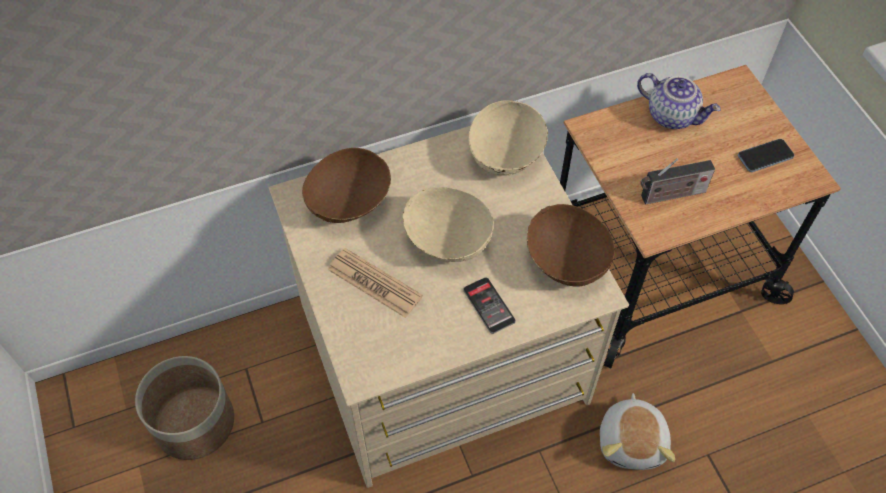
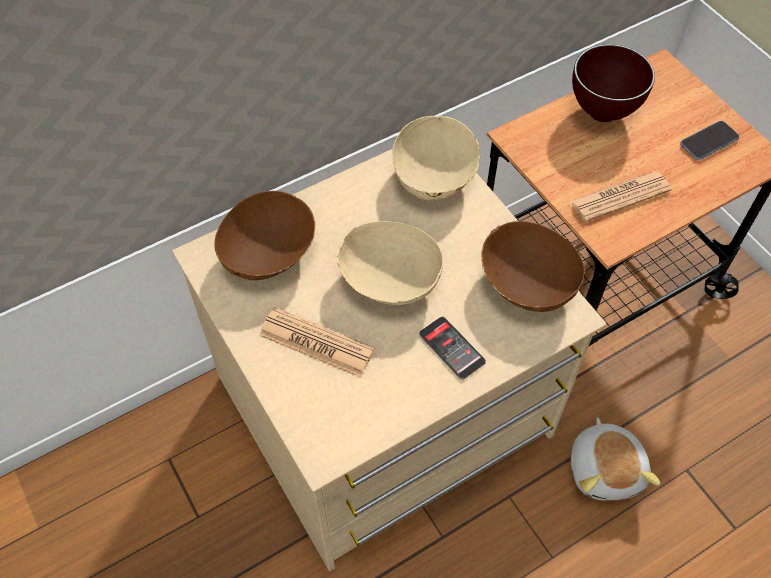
camera: 10 degrees left, 0 degrees up
(194, 422) = (119, 530): planter -> none
(670, 195) = (620, 197): radio -> newspaper
(672, 115) = (602, 111): teapot -> brown bowl

